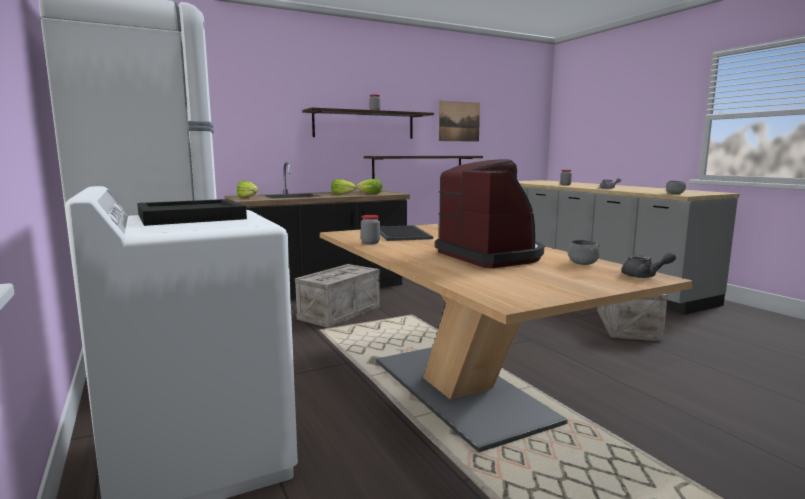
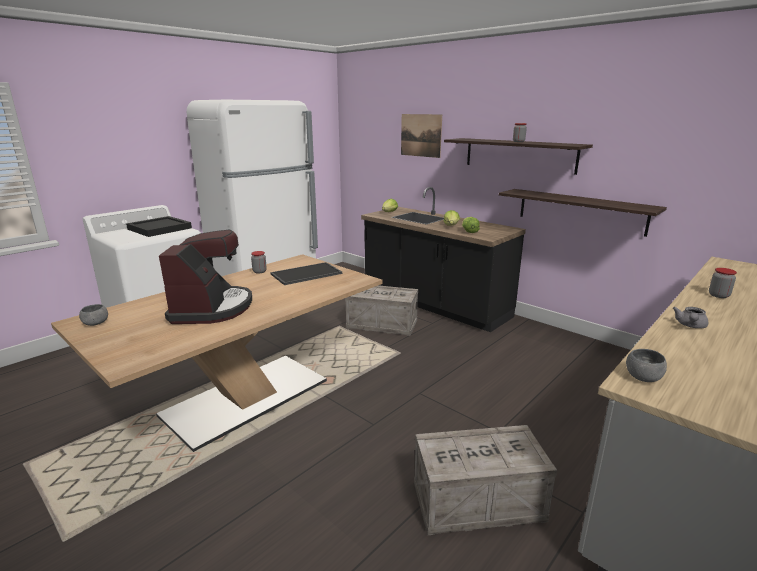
camera: 70 degrees right, 10 degrees up
(459, 121) = (659, 156): picture -> picture (421, 135)
(491, 256) = (212, 308): coffee machine -> coffee machine turned 45 degrees counterclockwise
(582, 264) = (179, 339): grey bowl -> grey bowl (95, 323)
(644, 276) = (128, 362): grey teapot -> none

